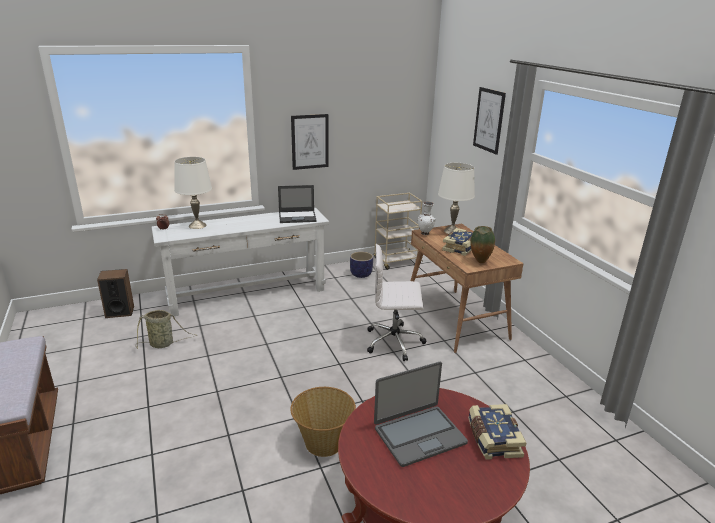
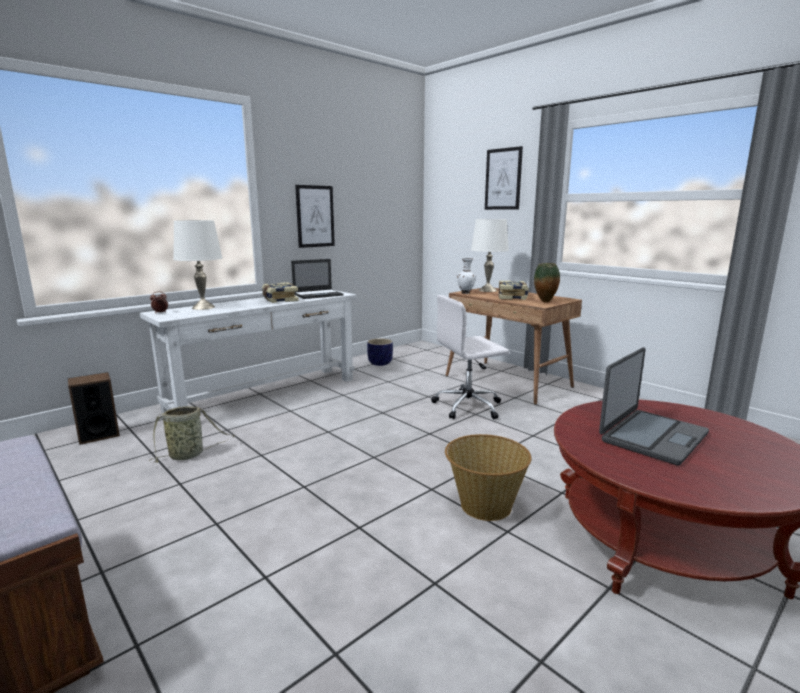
camera: 20 degrees left, 10 degrees down
(396, 261) = (405, 350): beige cart -> none
(492, 439) = (722, 425): book -> book (279, 300)

